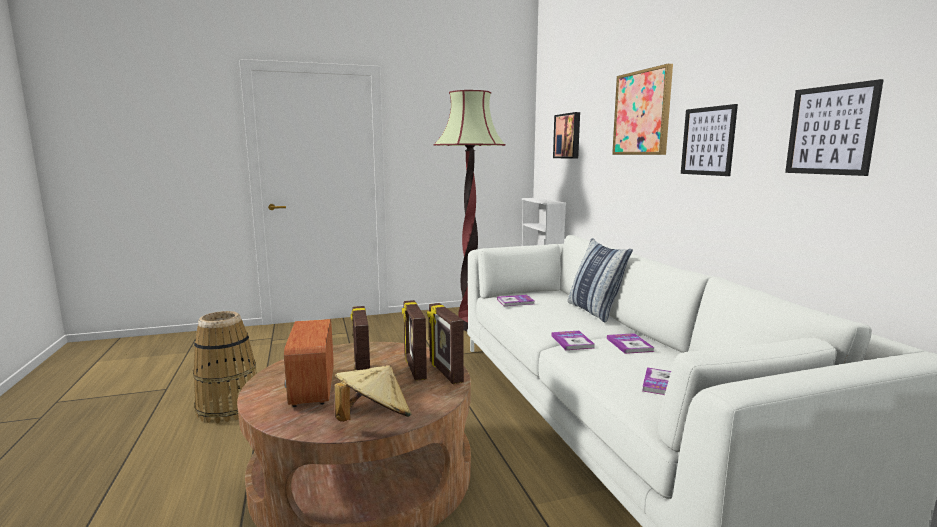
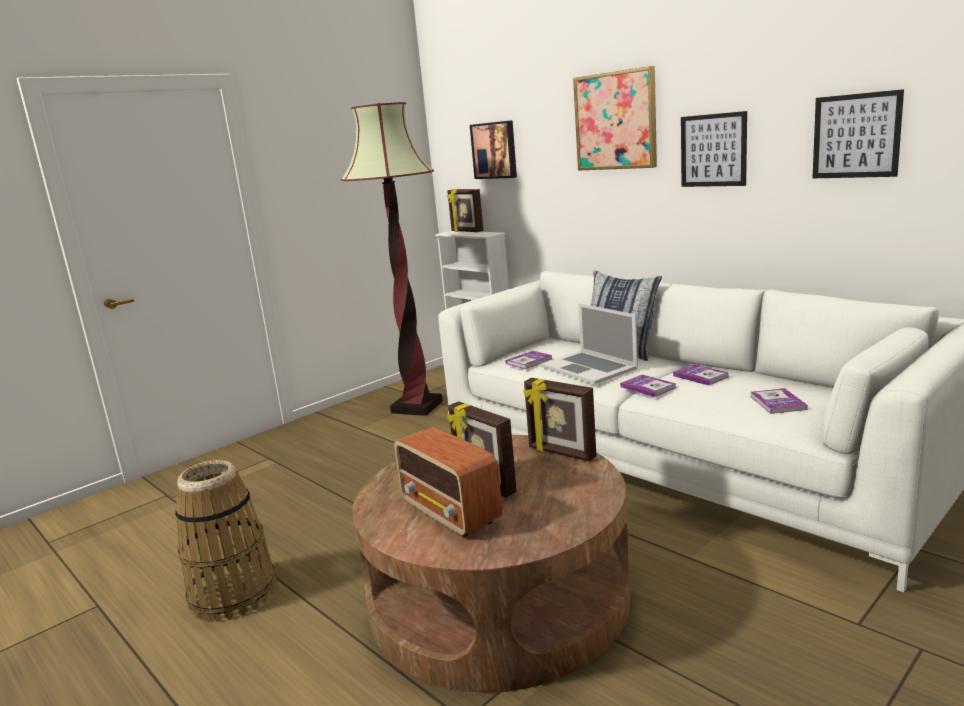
camera: 25 degrees left, 5 degrees up
(373, 419) = (568, 518): beige hat -> none
(414, 368) = (524, 459): picture frame -> picture frame (466, 231)
(550, 316) = (589, 367): none -> laptop

